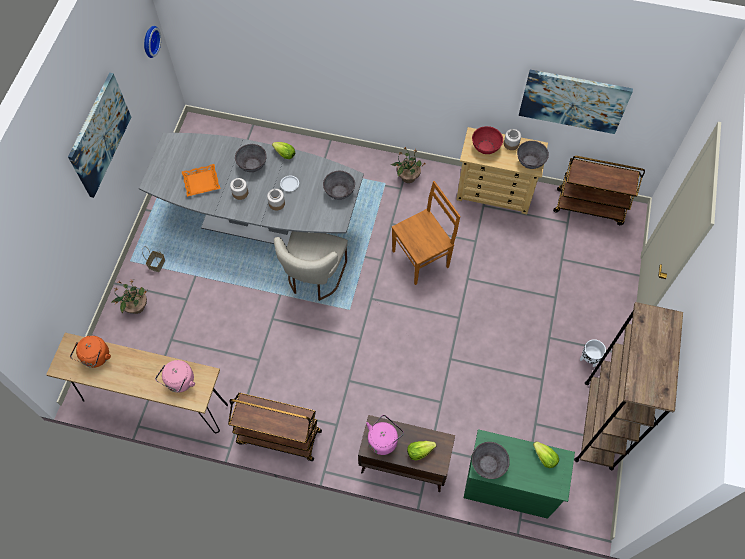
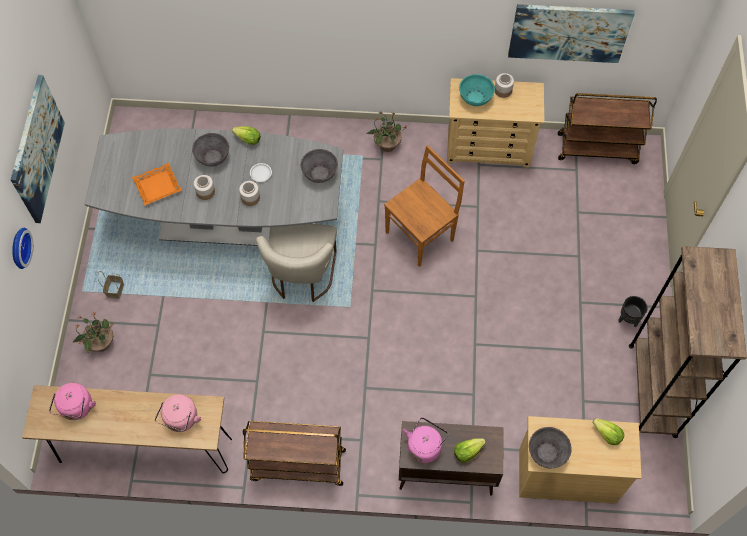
camera: 10 degrees left, 0 degrees up
(95, 358) = (76, 408): orange kettle -> pink kettle
(149, 41) = (71, 31): wall clock -> wall clock (18, 248)
(486, 147) = (475, 98): red bowl -> turquoise bowl
(508, 486) = (566, 475): green dresser -> beige dresser
(530, 161) = (528, 107): grey bowl -> none
(588, 359) = (628, 320): white planter -> black planter

